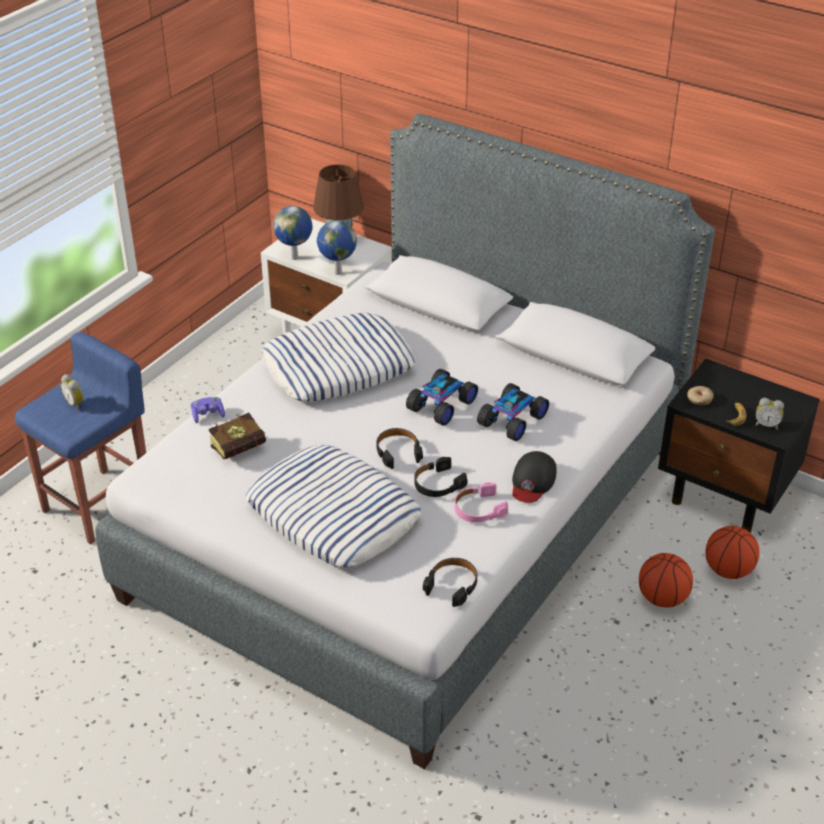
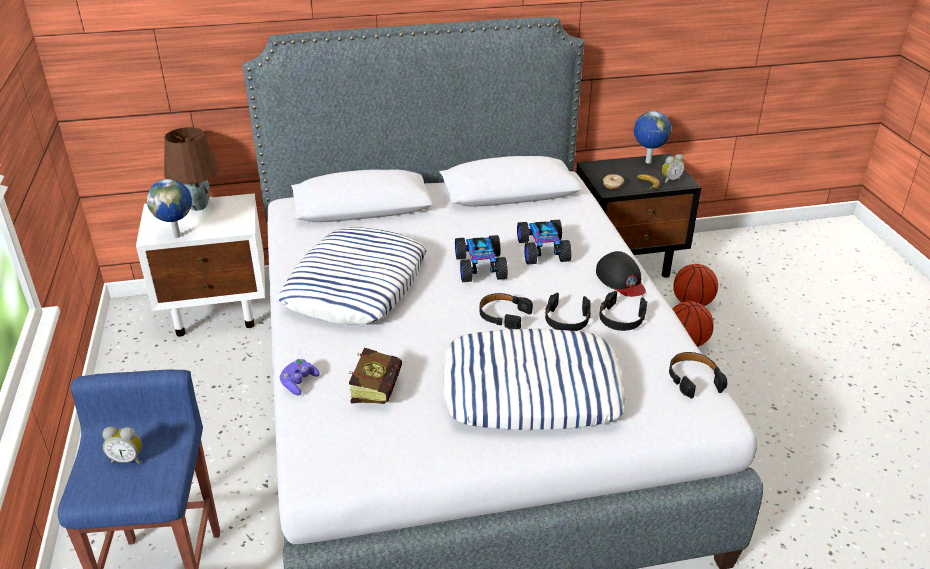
camera: 45 degrees left, 5 degrees down
(337, 273) = (233, 229): globe -> globe (647, 162)
(478, 509) = (621, 318): pink headphones -> black headphones

